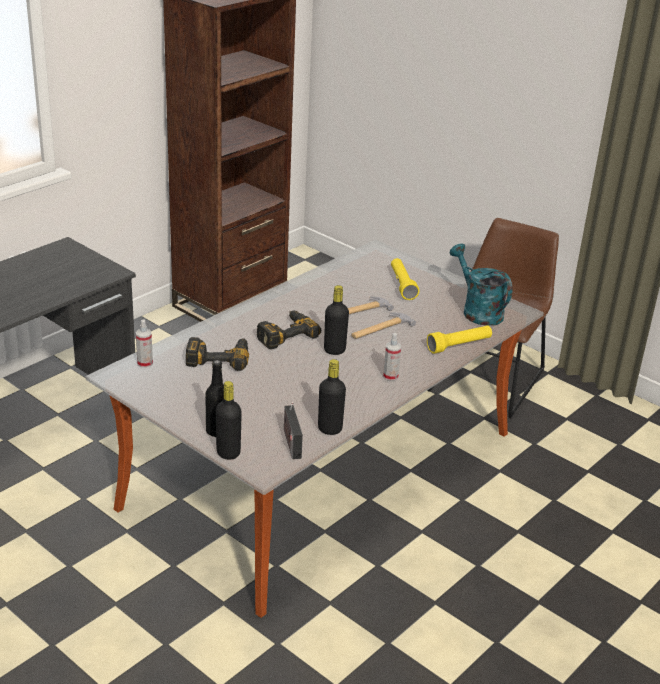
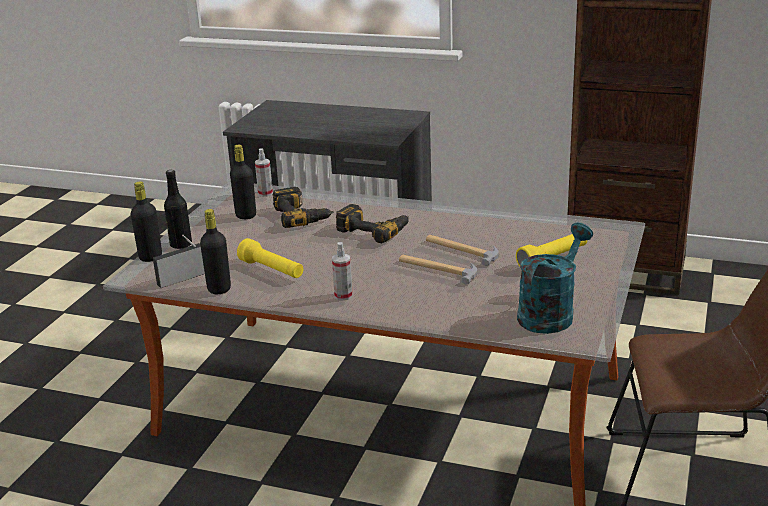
camera: 70 degrees right, 5 degrees down
(334, 350) = (368, 258): black bottle -> black bottle (246, 215)
(459, 346) = (450, 319): yellow flashlight -> yellow flashlight (272, 270)

